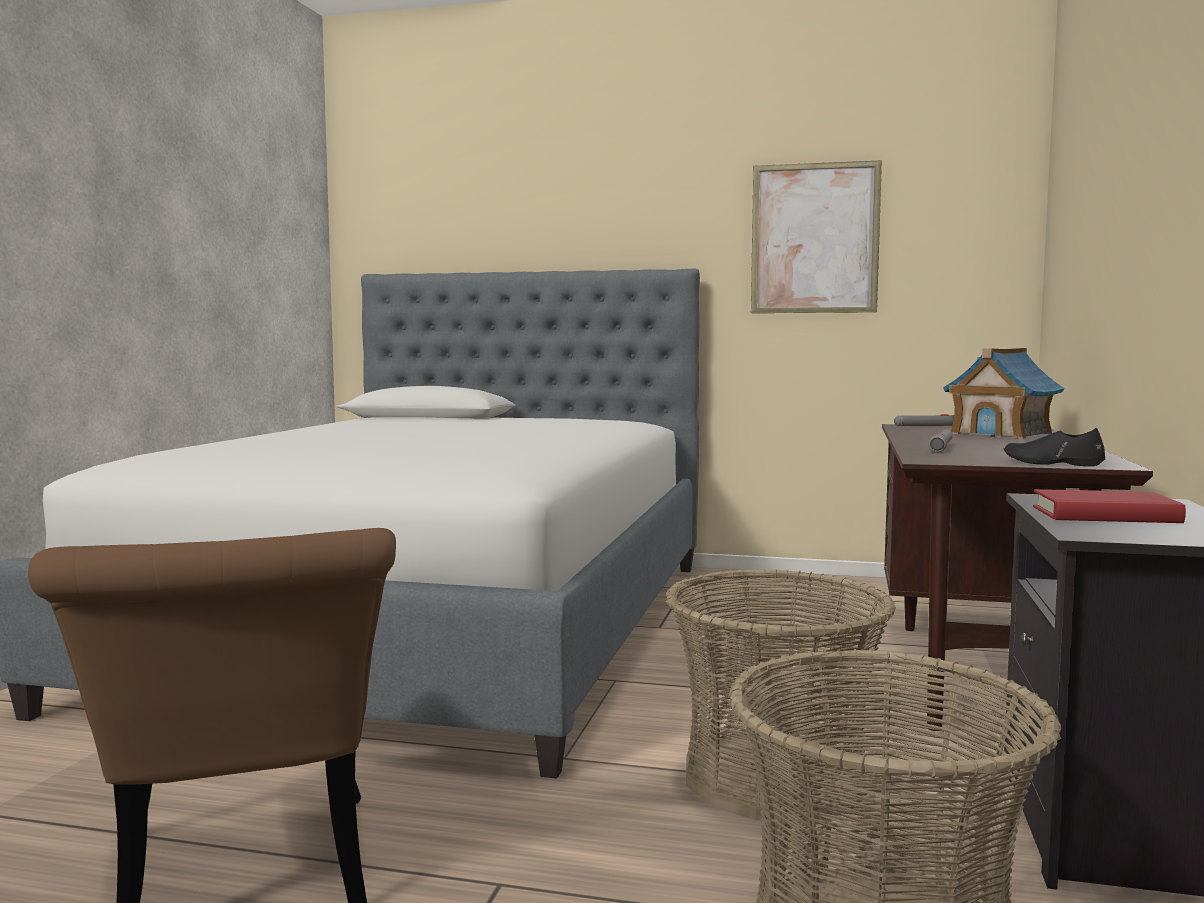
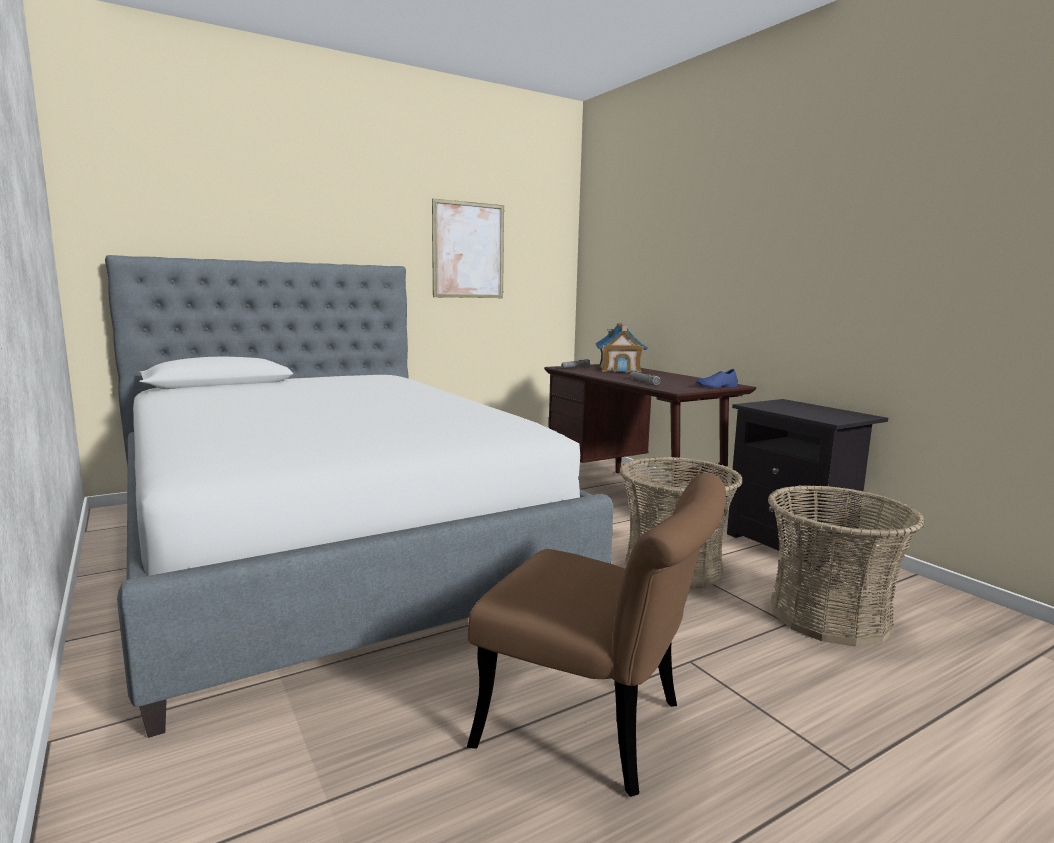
camera: 45 degrees left, 5 degrees up
(1052, 463) = (717, 386): black shoe -> blue shoe
(1105, 515) = (800, 411): red book -> none

